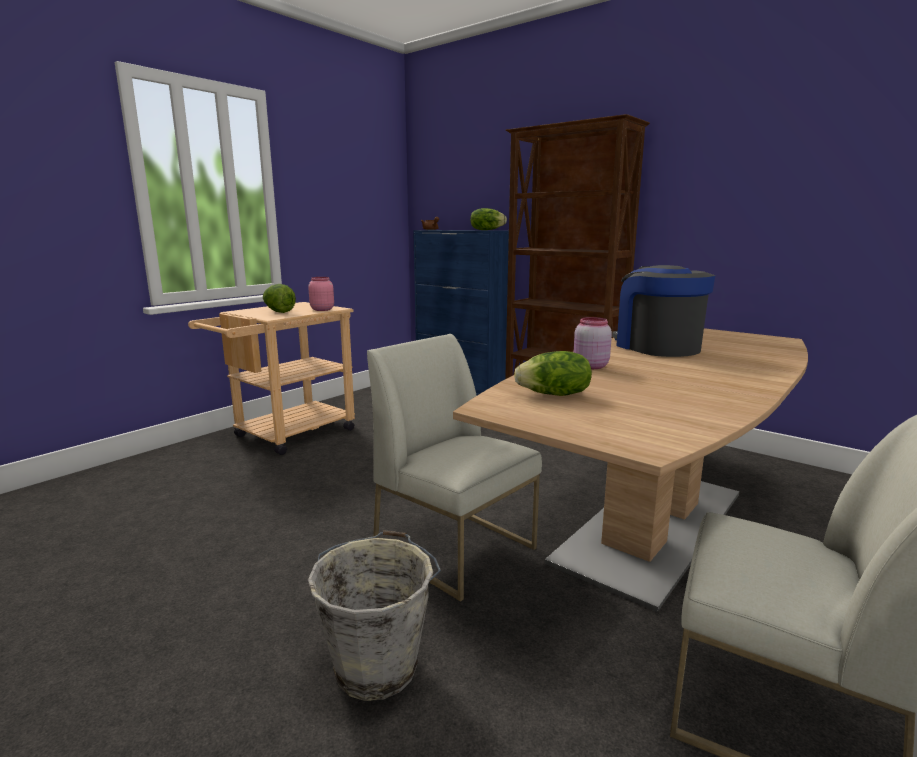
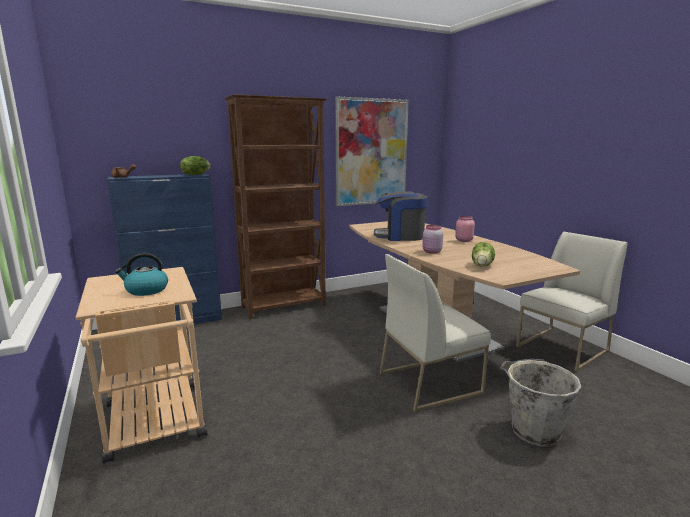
camera: 65 degrees left, 0 degrees up
(279, 312) = (146, 290): lettuce -> kettle
(321, 309) = (168, 275): pink jar -> pink jar (463, 240)
(763, 203) = (371, 152): none -> picture

